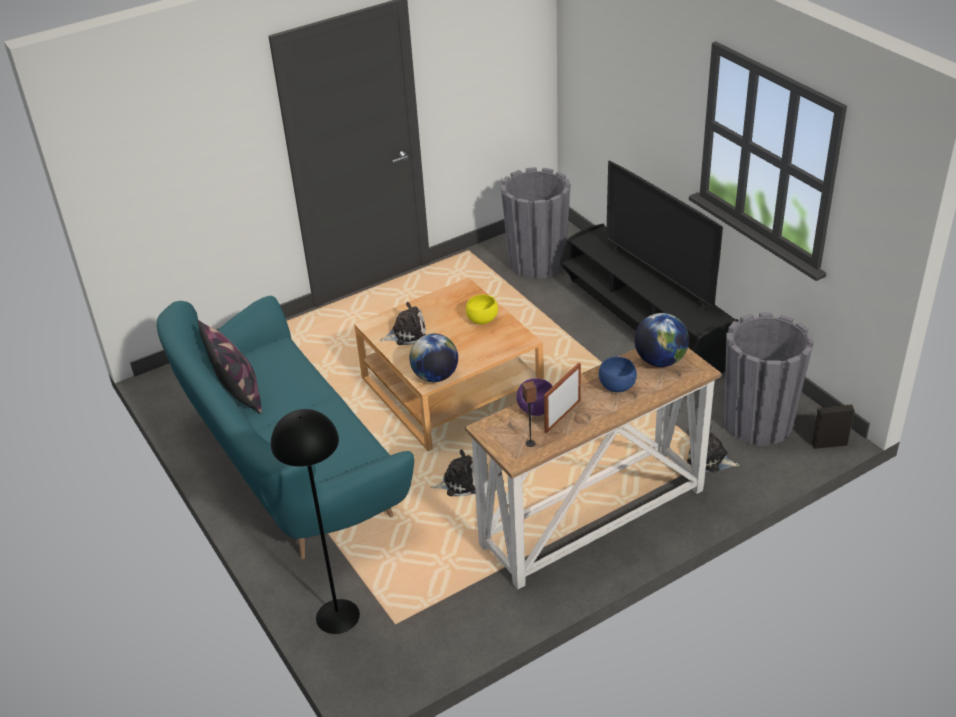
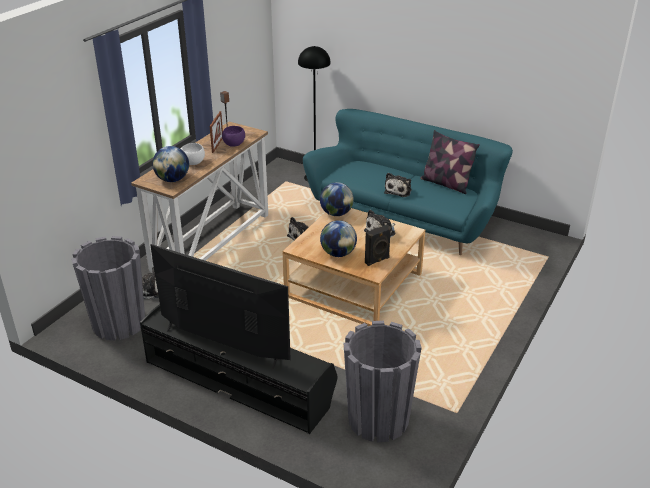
camera: 150 degrees right, 5 degrees down
(313, 401) = (398, 191): none -> plush toy
(481, 320) = (338, 253): yellow bowl -> globe
(616, 386) = (194, 162): blue bowl -> white bowl
(829, 443) = (63, 323): black speaker -> black speaker (377, 261)

